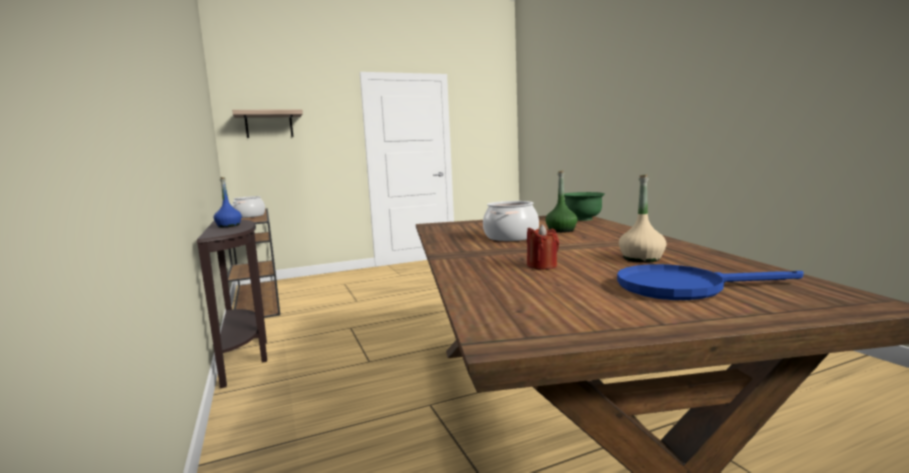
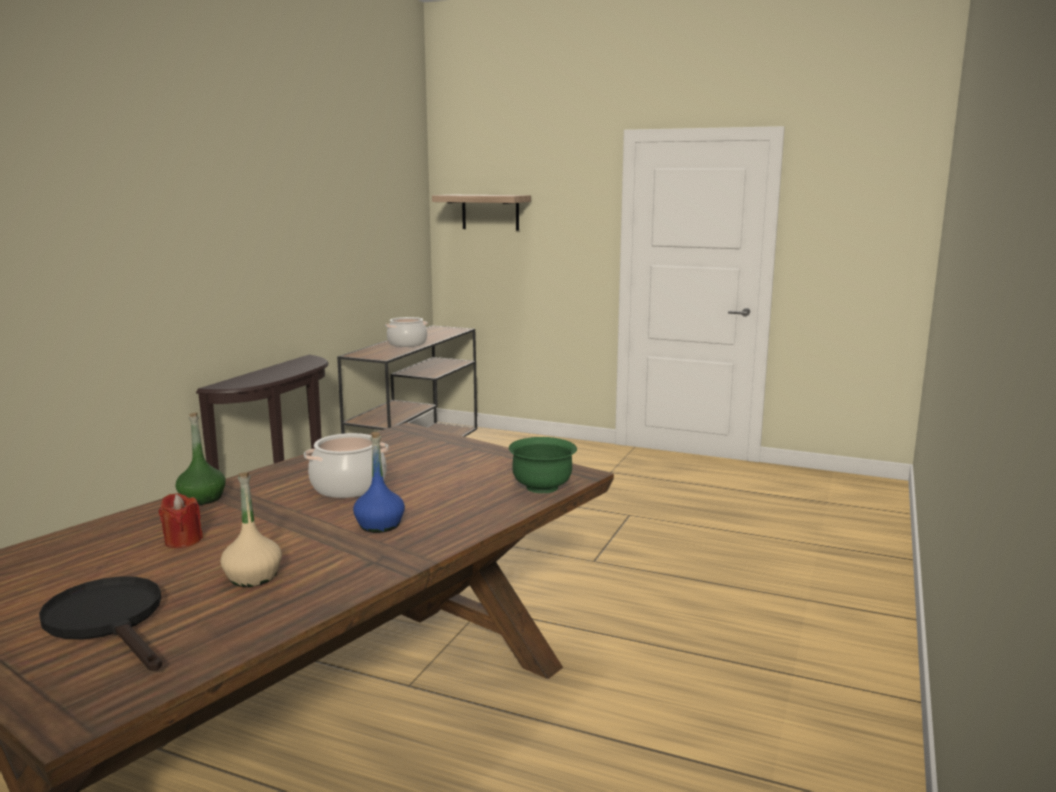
camera: 45 degrees right, 5 degrees up
(229, 226) = (279, 370): blue bottle -> blue bottle (380, 525)
(561, 230) = (423, 498): green bottle -> green bottle (202, 499)
(683, 287) = (110, 621): blue frying pan -> black frying pan

